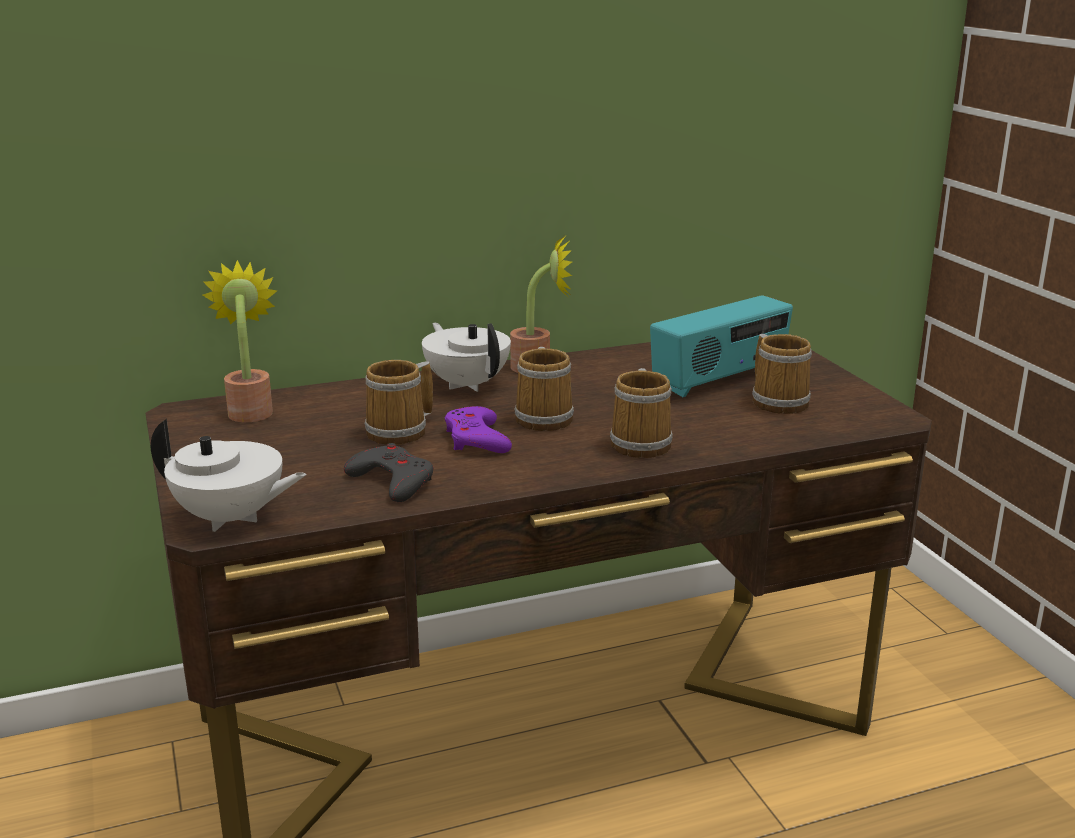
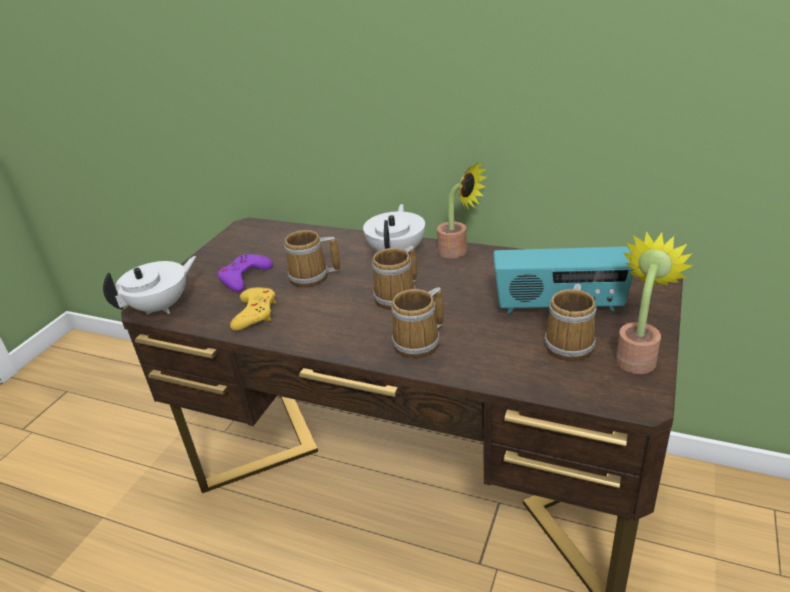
camera: 45 degrees right, 10 degrees up
(231, 518) = (161, 307): white teapot -> white teapot turned 105 degrees counterclockwise
(250, 410) = (273, 235): potted plant -> potted plant (637, 356)
(392, 481) = (255, 313): grey game controller -> yellow game controller
(476, 439) = (338, 299): purple game controller -> purple game controller (244, 277)

